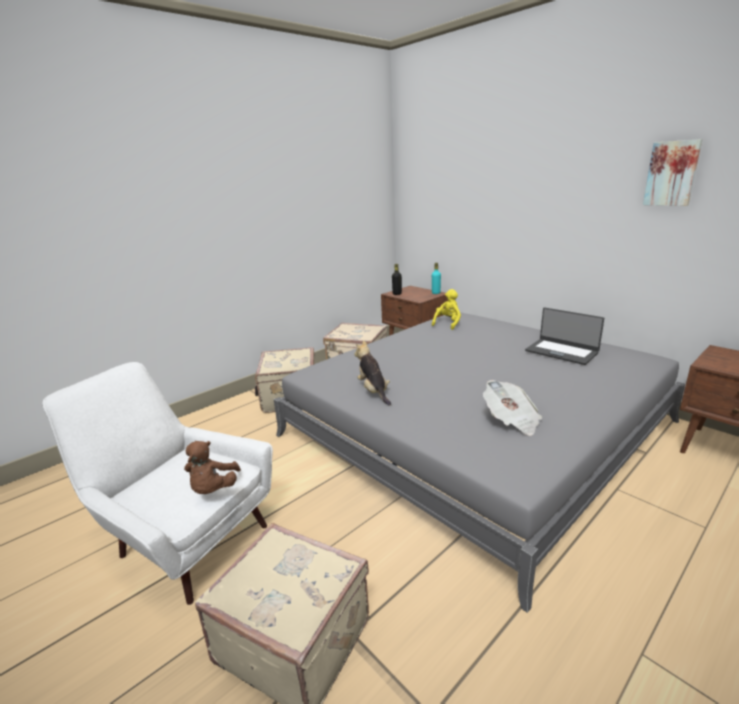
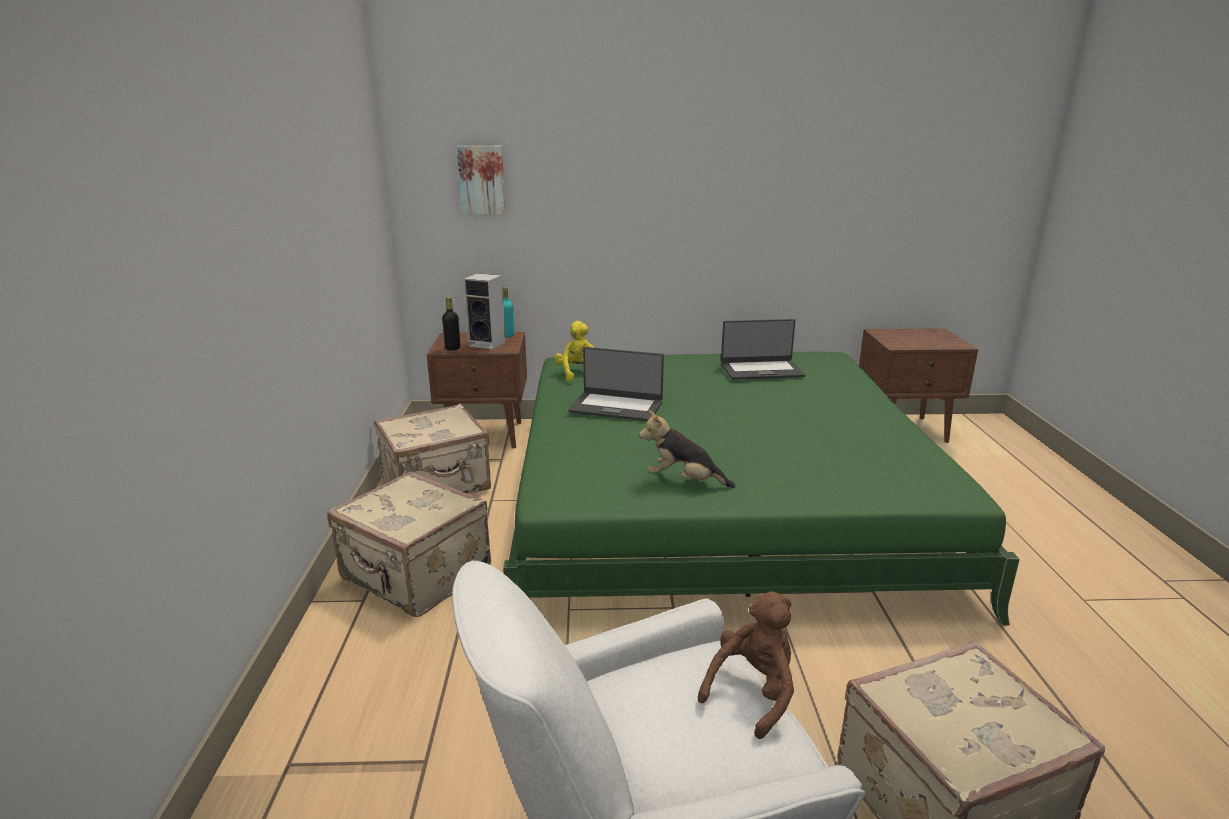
camera: 50 degrees left, 0 degrees up
(213, 489) = (753, 692): brown plush toy -> brown plush toy turned 90 degrees counterclockwise
(417, 295) = (488, 344): none -> speaker
(424, 345) = (616, 407): none -> laptop
(474, 428) = (716, 498): grey bed -> green bed
(511, 420) = (857, 450): newspaper -> none
(672, 173) = (813, 152): picture -> picture (482, 180)

